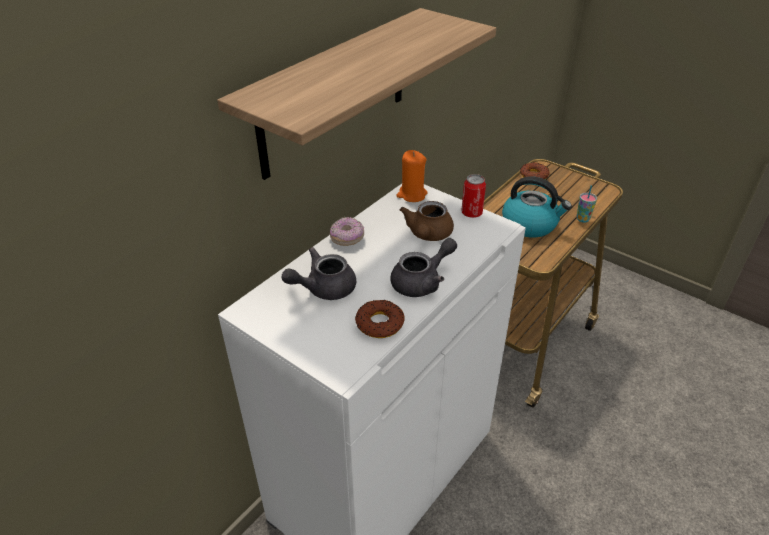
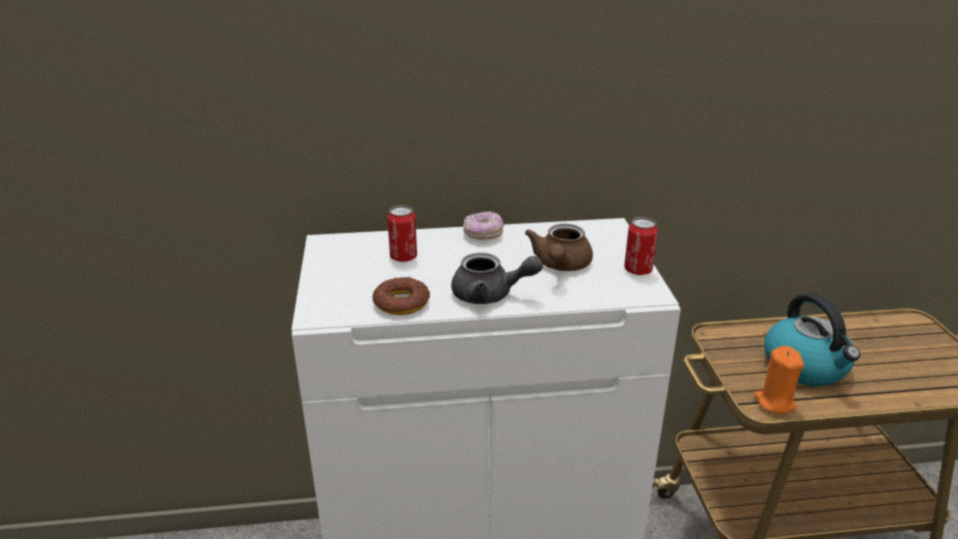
camera: 45 degrees right, 10 degrees down
(323, 288) = (403, 257): grey teapot -> can
(335, 93) = (511, 65): shelf -> none
(411, 195) = (601, 230): orange candle -> orange candle (774, 402)
(428, 235) = (560, 265): brown teapot -> brown teapot turned 45 degrees counterclockwise
(534, 175) = (886, 323): donut -> none
(582, 219) = (893, 397): cup -> none

